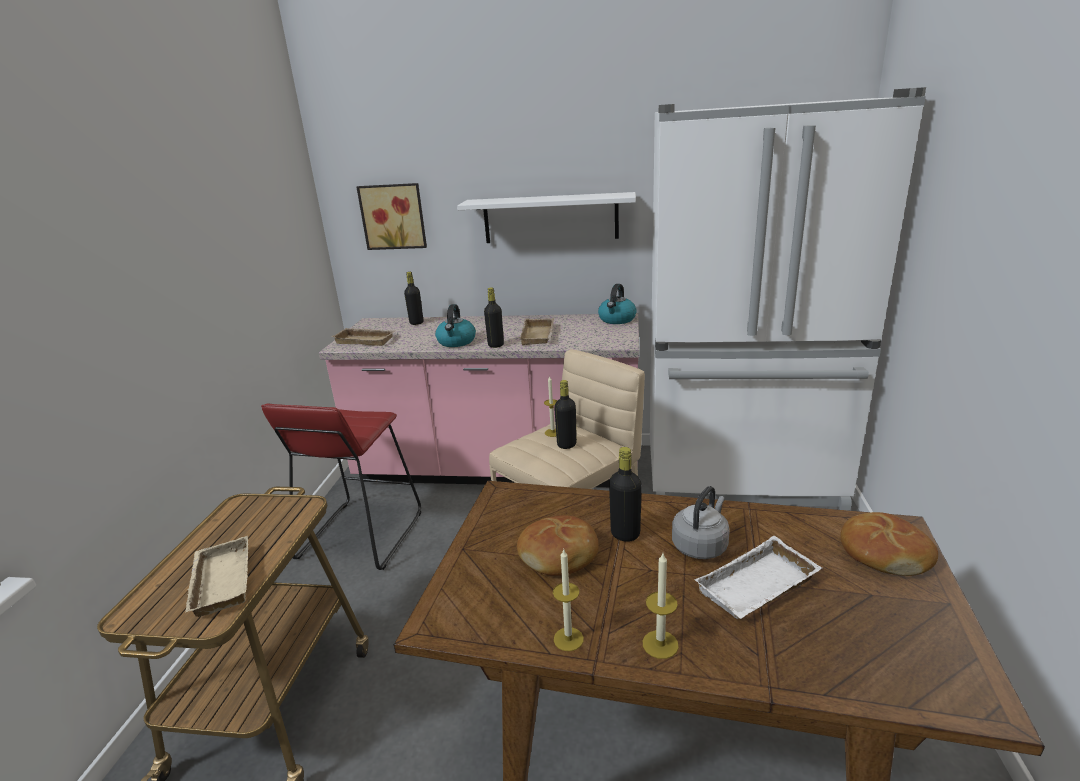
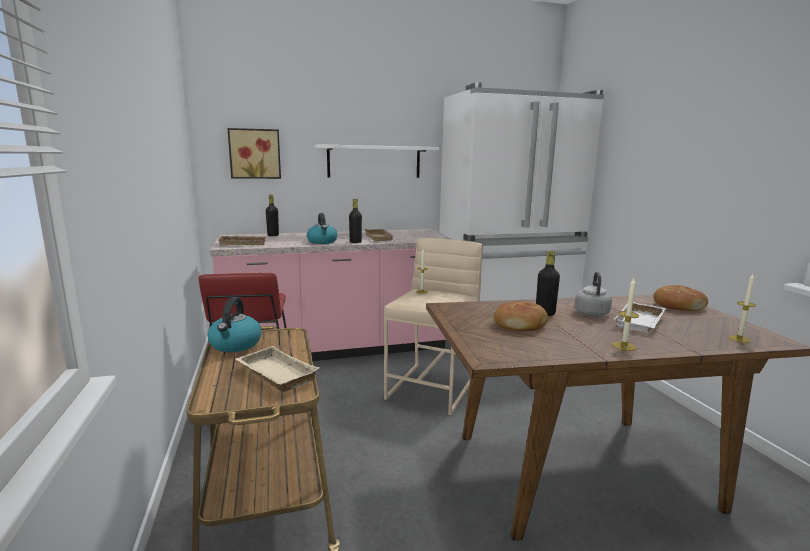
camera: 25 degrees left, 10 degrees down
(566, 444) = (438, 295): black bottle -> none
(568, 639) = (574, 351): candle -> candle (739, 339)
(617, 320) = (422, 231): kettle -> kettle (235, 345)

